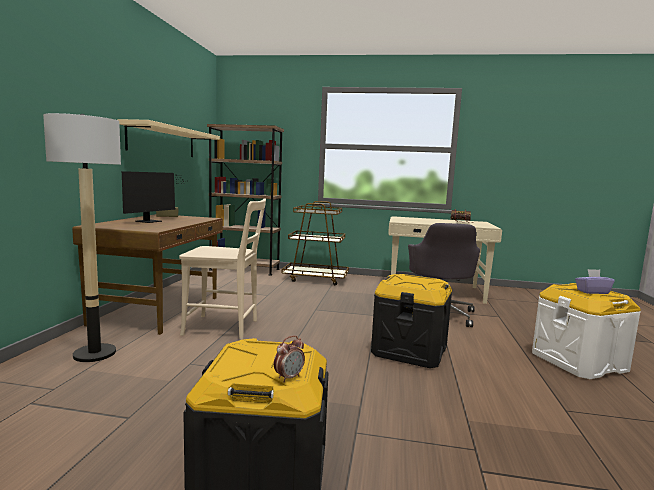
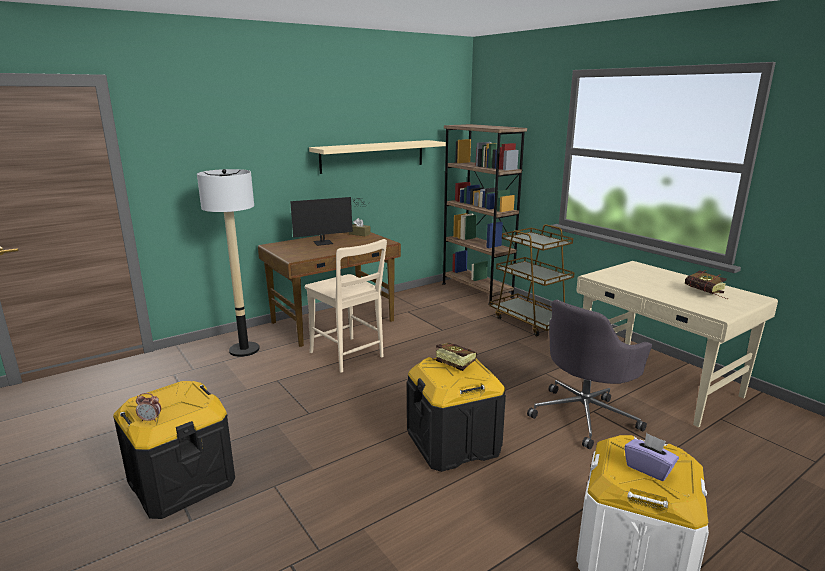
camera: 45 degrees right, 10 degrees up
(404, 279) = (452, 363): none -> book

